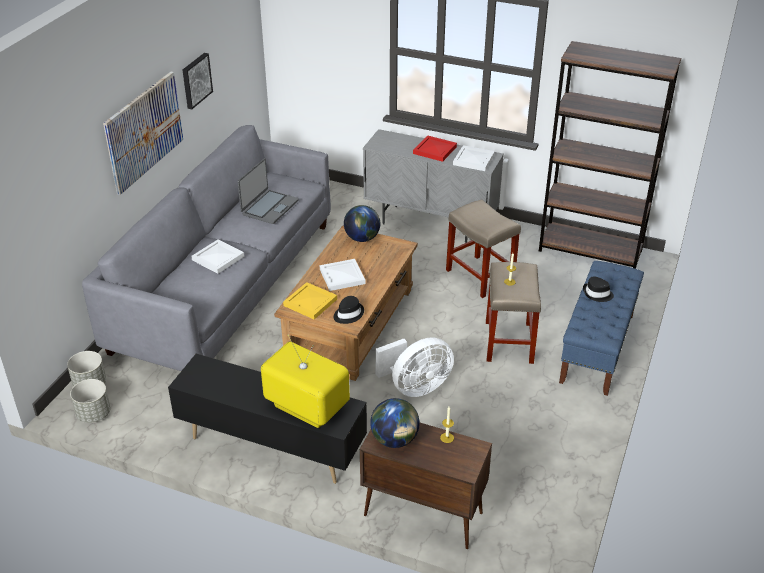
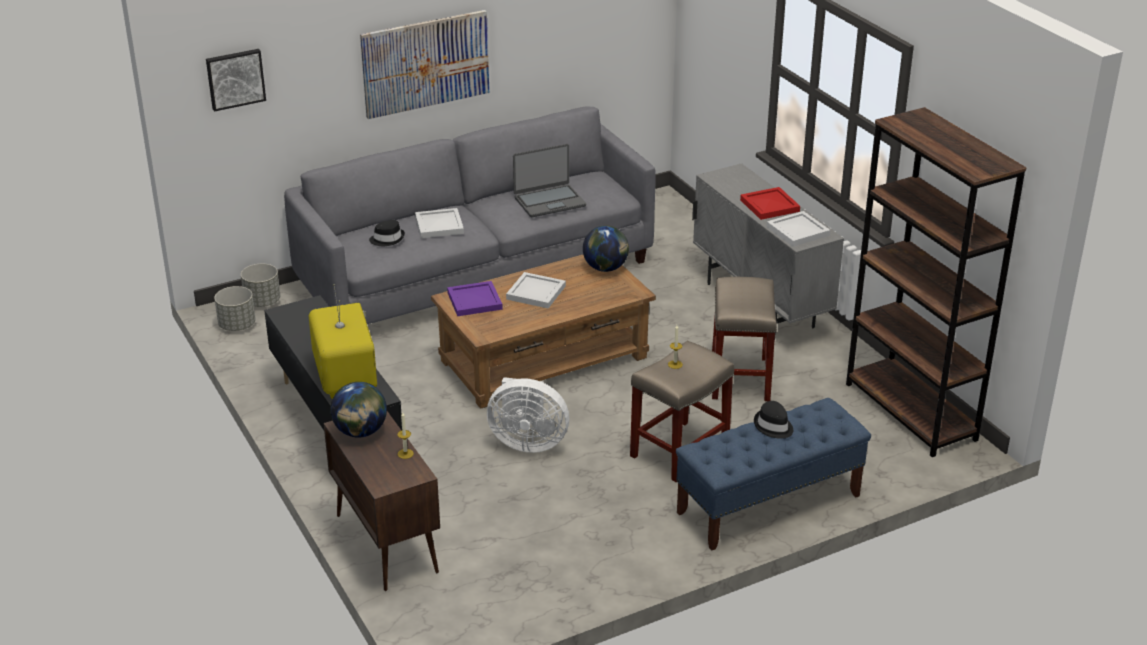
camera: 40 degrees right, 5 degrees down
(195, 80) = (529, 32): picture -> picture (235, 78)
(310, 302) = (475, 300): yellow tray -> purple tray
(348, 314) = (493, 326): black hat -> black hat (387, 239)

